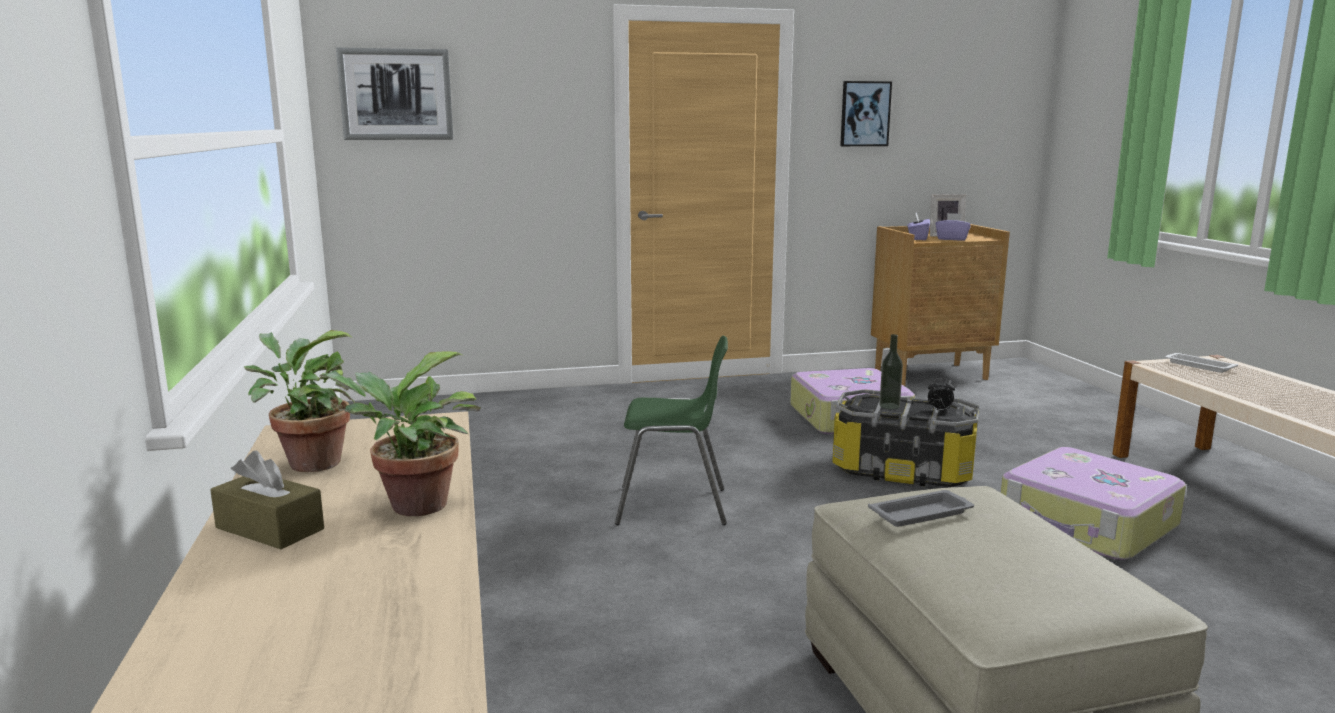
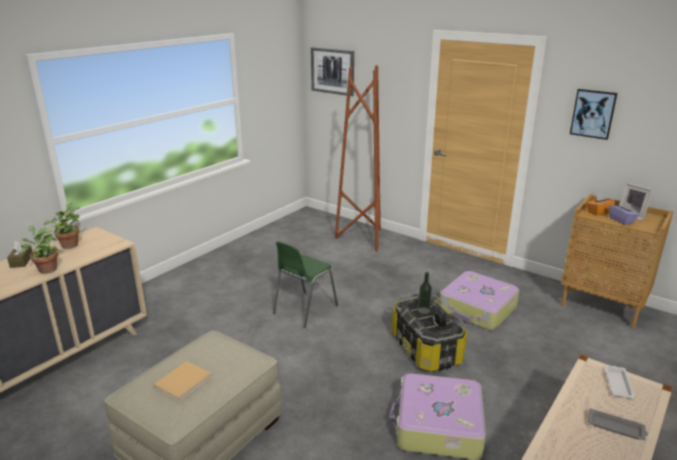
camera: 50 degrees right, 10 degrees up
(546, 407) = (364, 239): none -> brown clothes rack
(673, 506) = (304, 309): green chair -> green chair turned 75 degrees clockwise
(917, 238) = (598, 212): purple tissue box -> orange tissue box
(922, 514) = (210, 352): grey tray -> grey tray (616, 428)
(1011, 555) = (184, 382): none -> beige book

